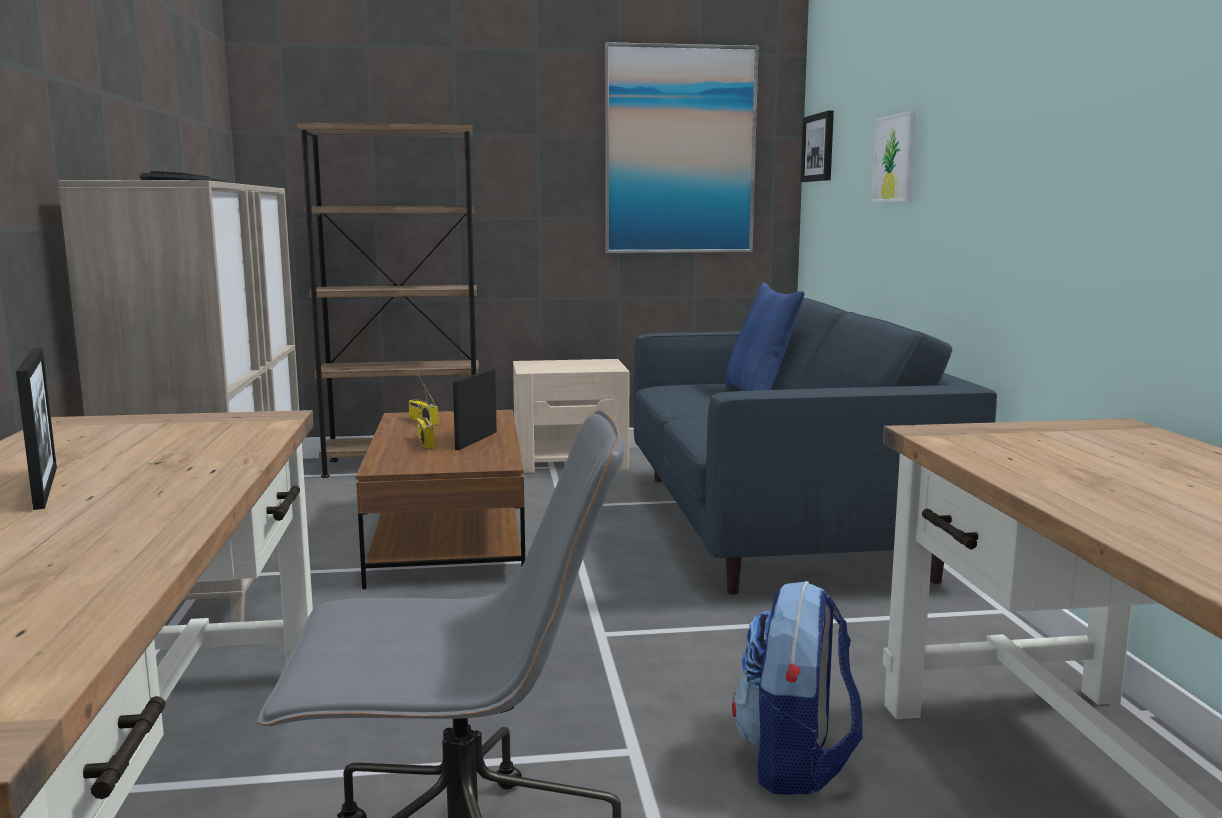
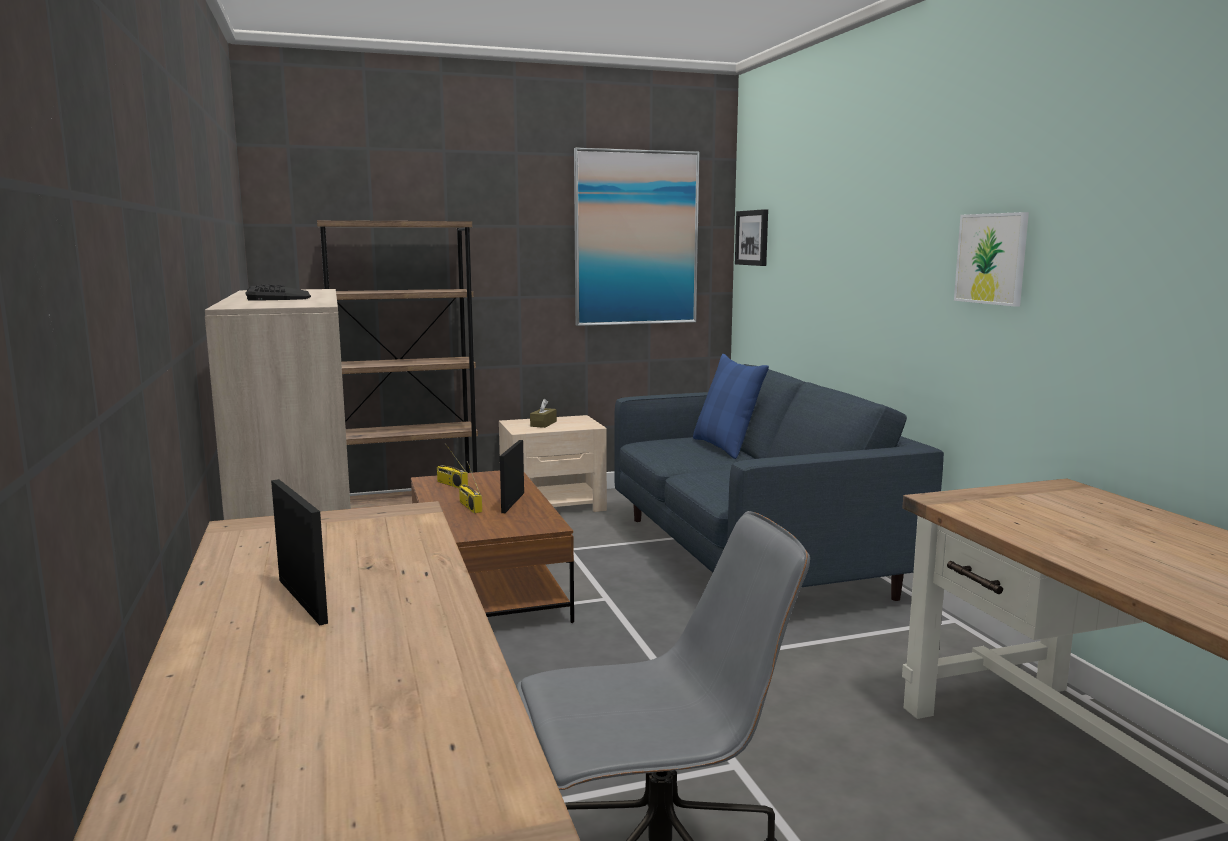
camera: 10 degrees left, 0 degrees up
(560, 365) = (543, 424): none -> brown tissue box
(796, 762) = (861, 762): backpack -> none
(895, 158) = (834, 256): picture -> picture (991, 258)

